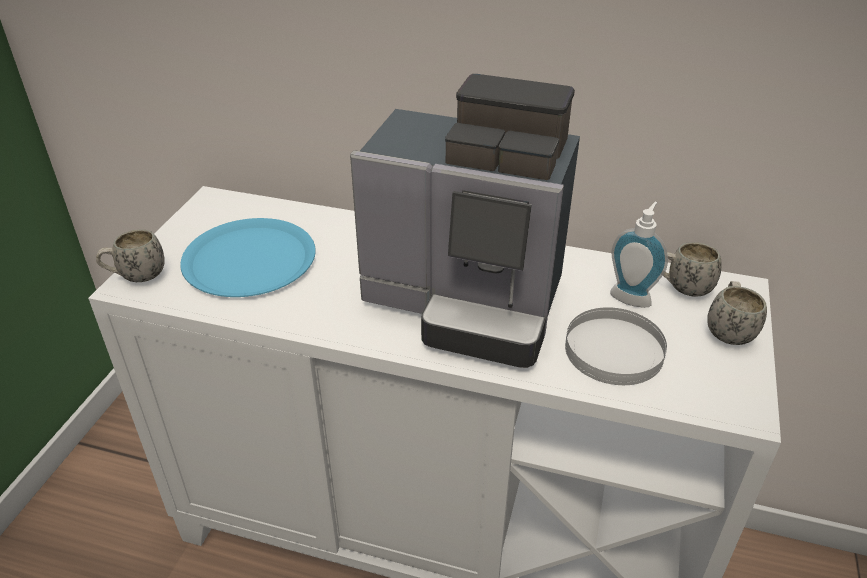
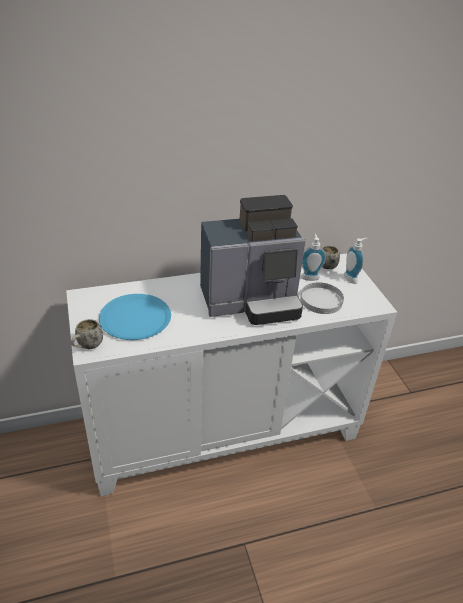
camera: 35 degrees left, 0 degrees up
(728, 330) = (352, 278): white mug -> soap dispenser

